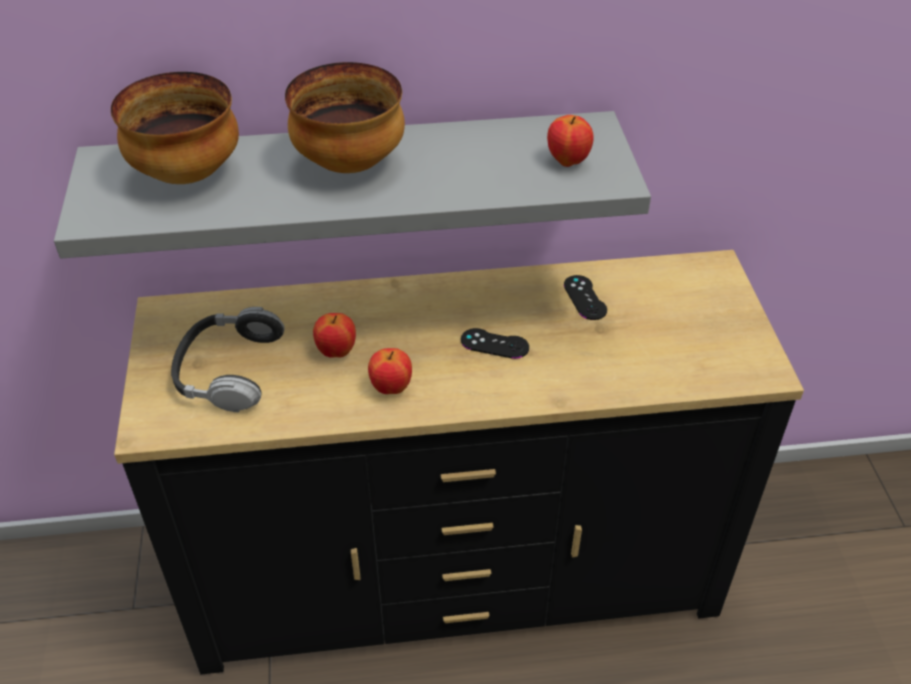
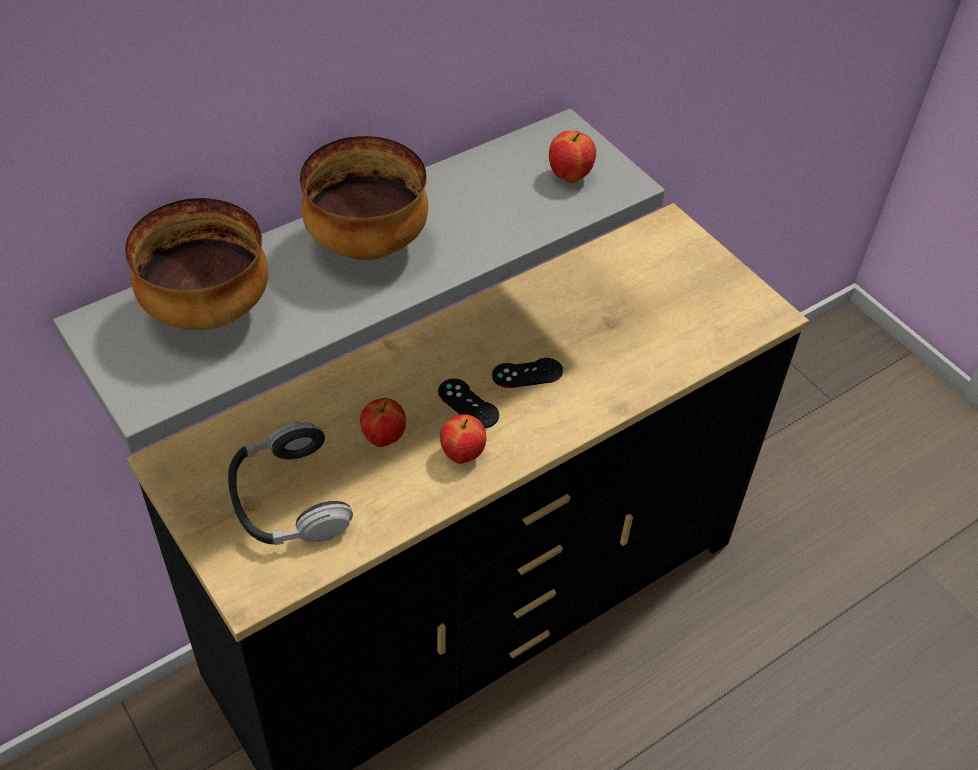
camera: 30 degrees left, 5 degrees up
(585, 298) = (577, 297): black game controller -> black game controller (468, 403)

